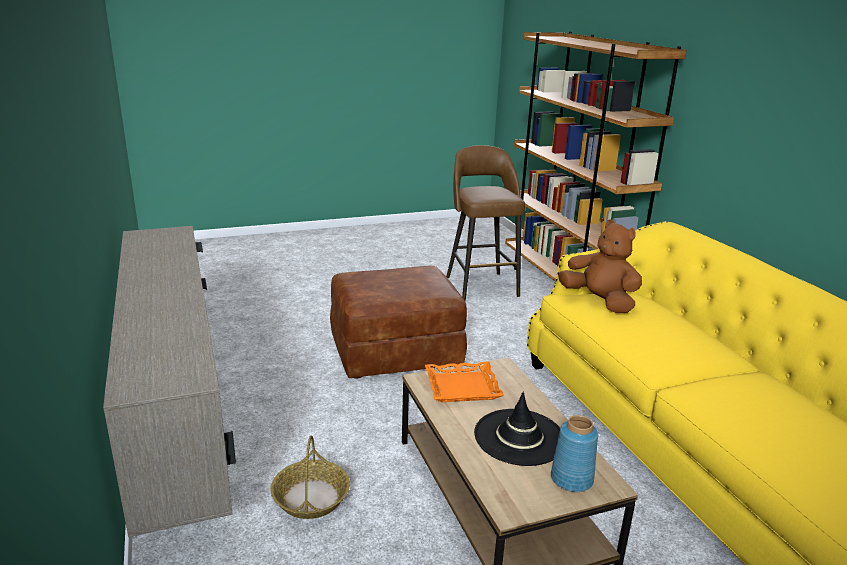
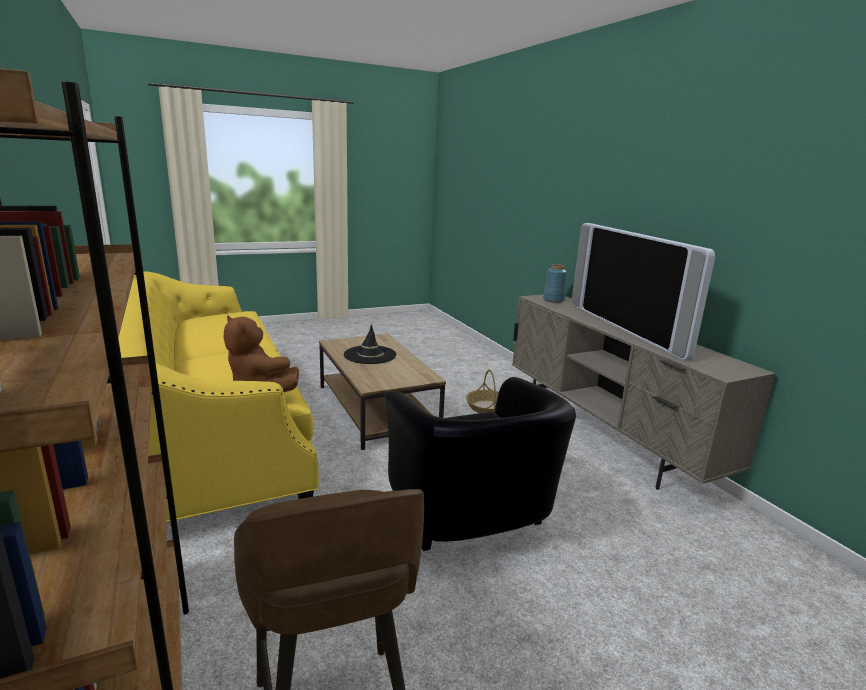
camera: 175 degrees right, 5 degrees down
(158, 287) = (627, 328): none -> television
(396, 351) = (472, 520): brown ottoman -> black armchair
(462, 387) = (401, 374): orange tray -> none
(572, 479) = (348, 343): blue vase -> blue vase (553, 300)

